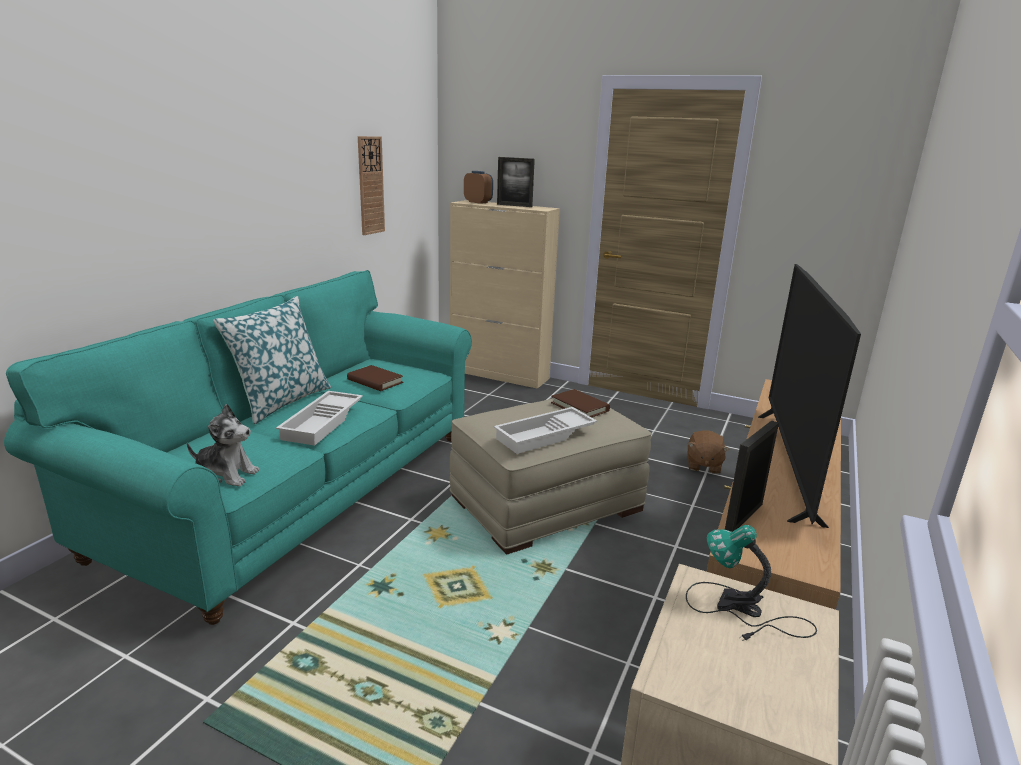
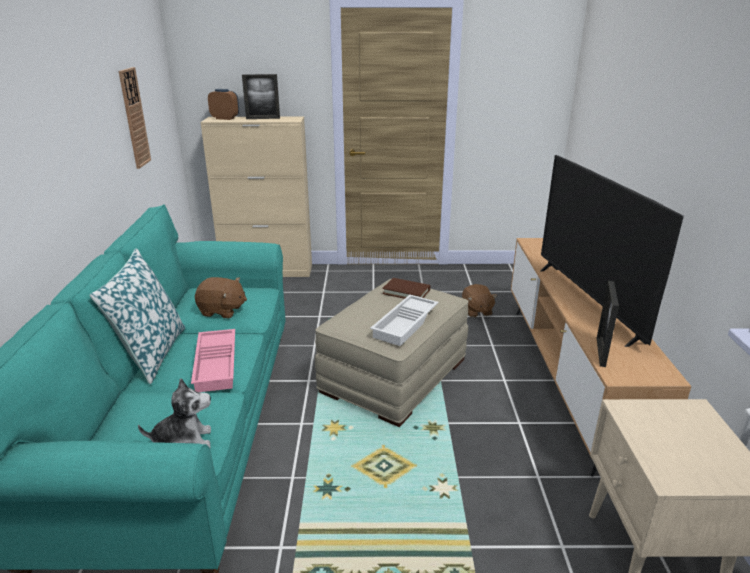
camera: 25 degrees left, 5 degrees up
(323, 423) = (217, 364): white tray -> pink tray
(375, 381) = (222, 311): brown book -> brown plush toy
(743, 611) = (664, 419): table lamp -> none

